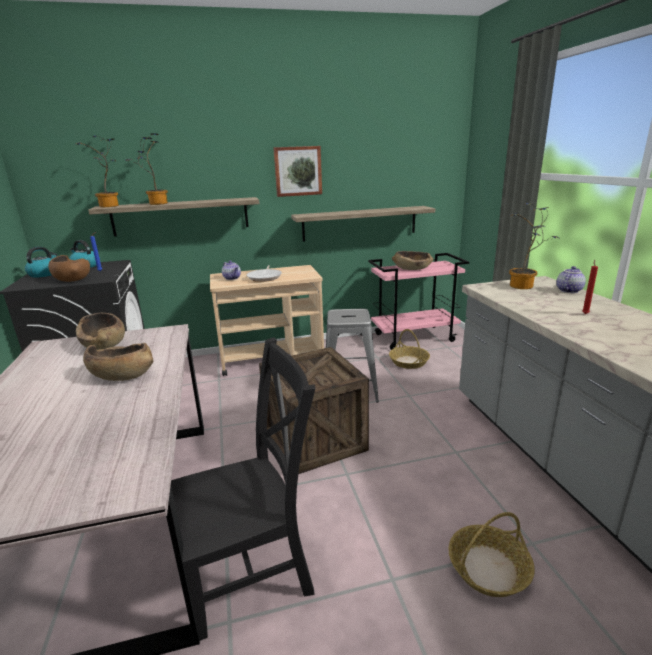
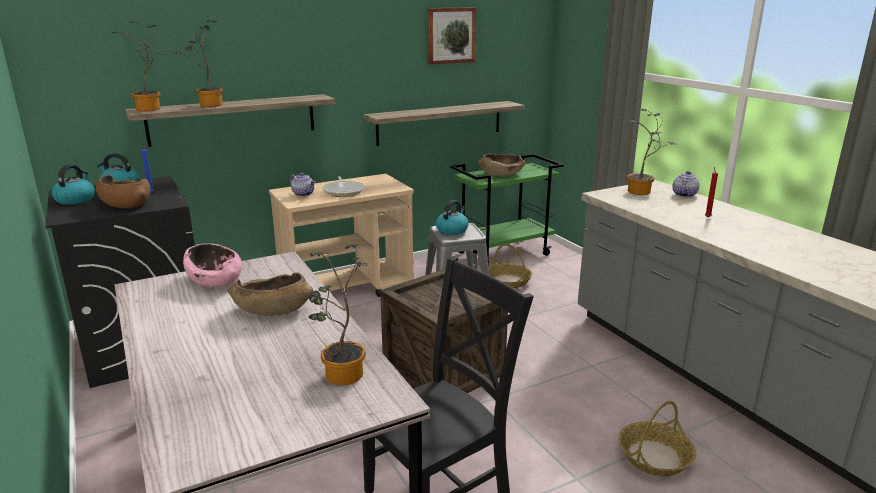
camera: 15 degrees left, 0 degrees up
(104, 344) = (215, 280): brown bowl -> pink bowl
(112, 454) = (341, 378): none -> potted plant
(298, 171) = (372, 63): picture -> picture (450, 35)
(344, 314) = (452, 230): none -> kettle
(414, 337) = (503, 253): pink cart -> green cart

